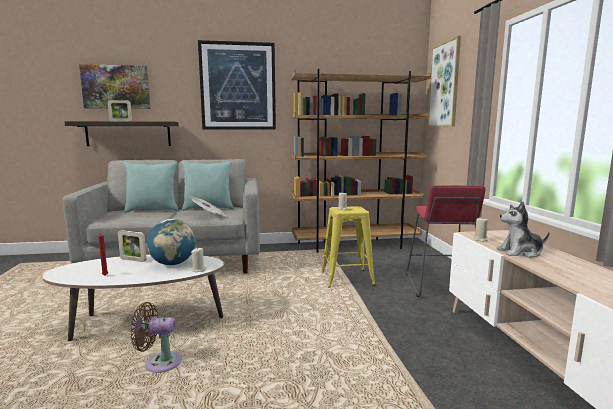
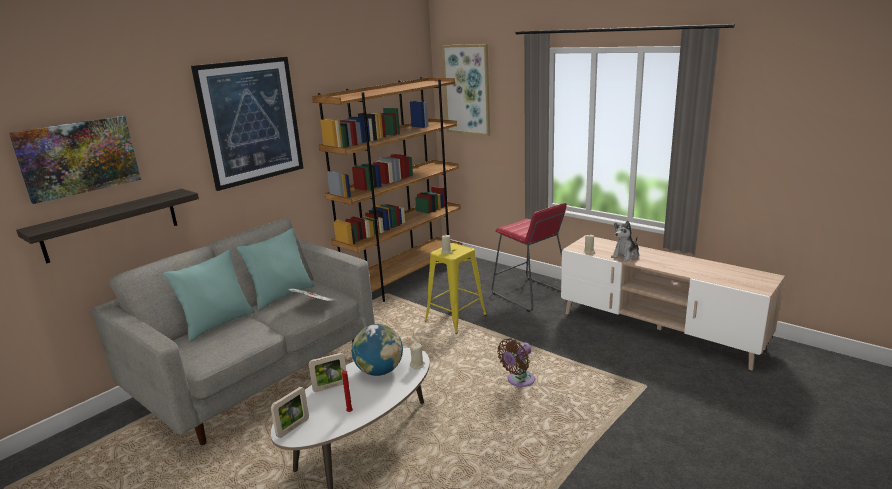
camera: 40 degrees left, 10 degrees up
(120, 121) = (109, 210): picture frame -> picture frame (293, 427)
(159, 363) = (446, 459): brown fan -> brown fan (519, 381)

